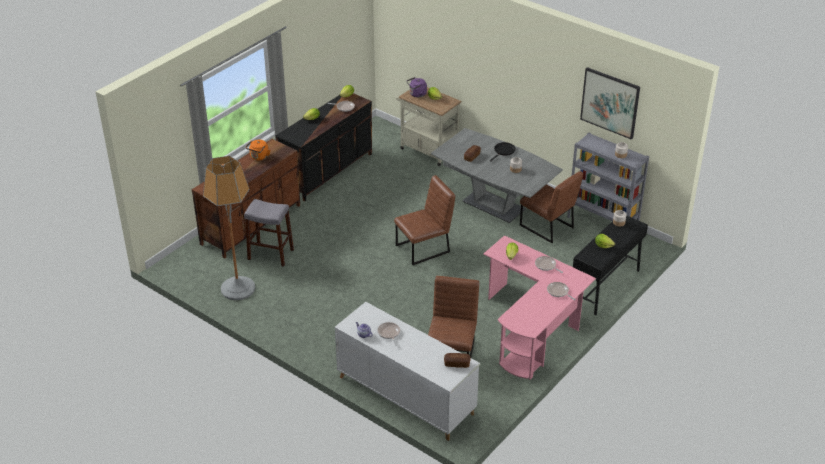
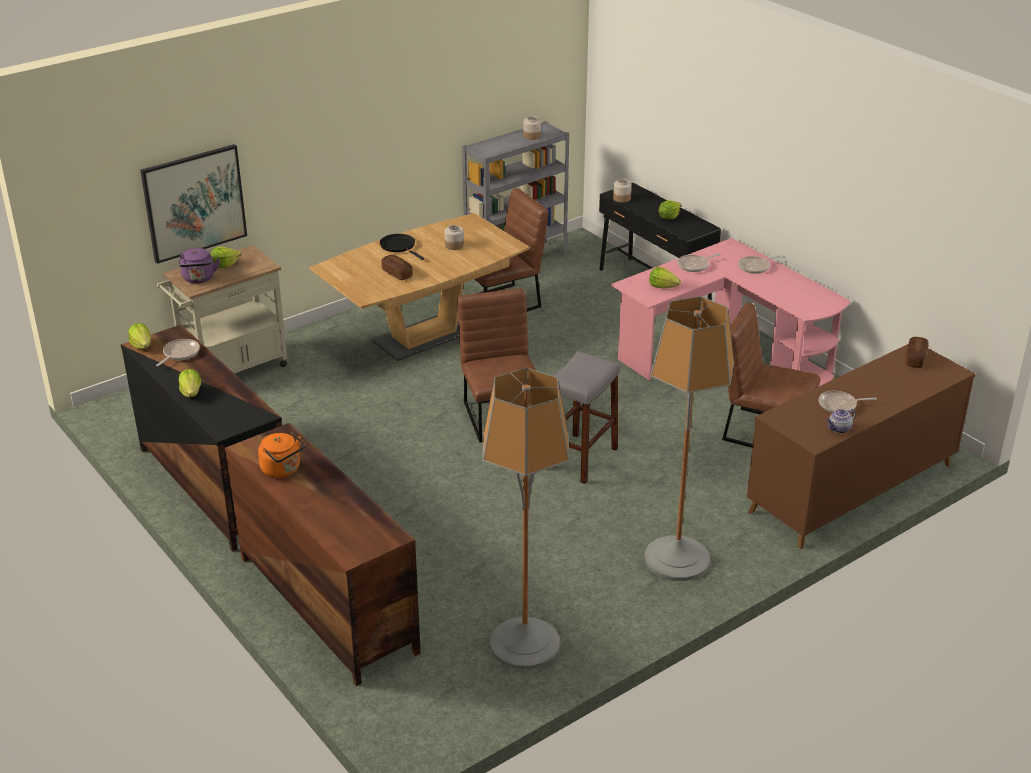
camera: 75 degrees left, 5 degrees down
(270, 254) = (437, 589): grey stool -> grey stool (579, 458)
(316, 331) = (677, 559): none -> floor lamp
(406, 395) = (851, 488): white dresser -> brown dresser
(493, 205) = (424, 336): grey dining table -> brown dining table
(610, 102) = (484, 78): picture -> picture (194, 202)

